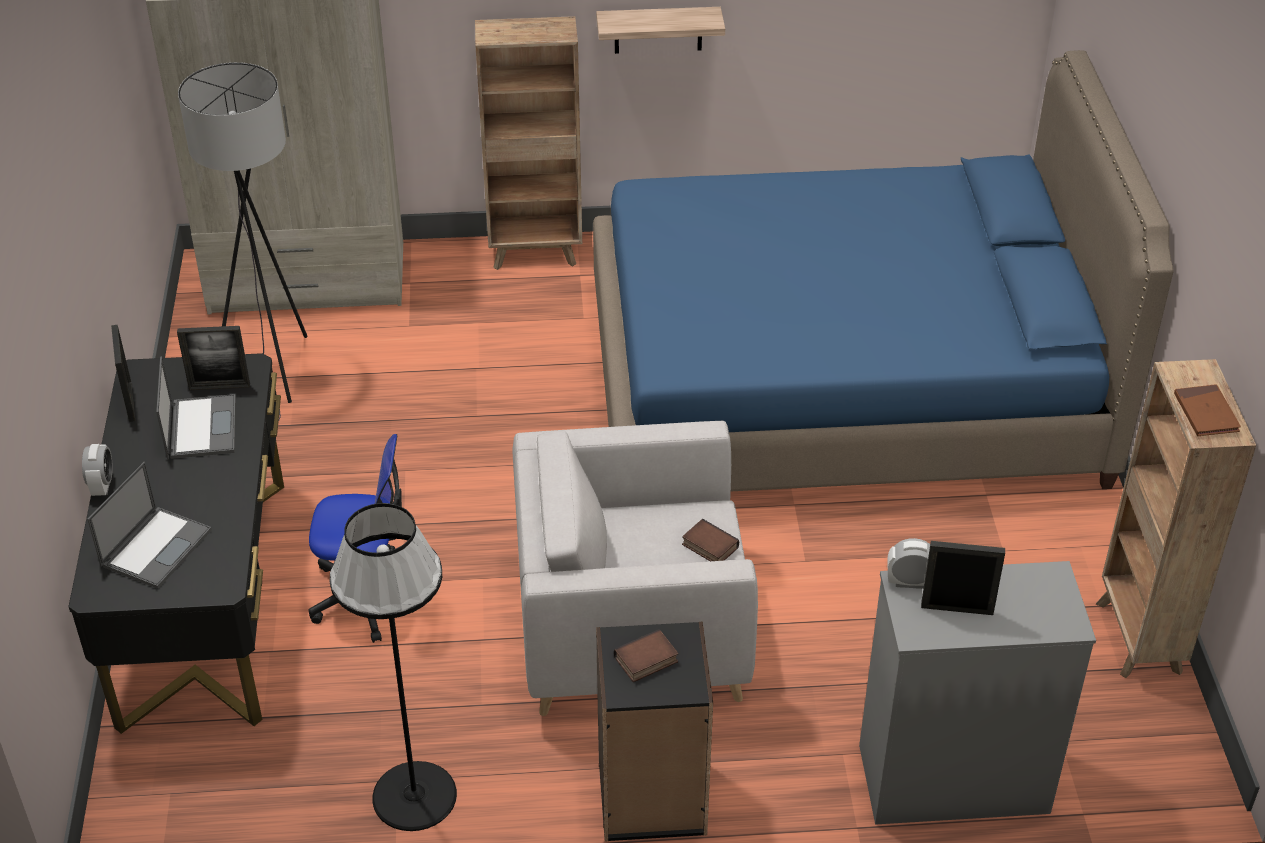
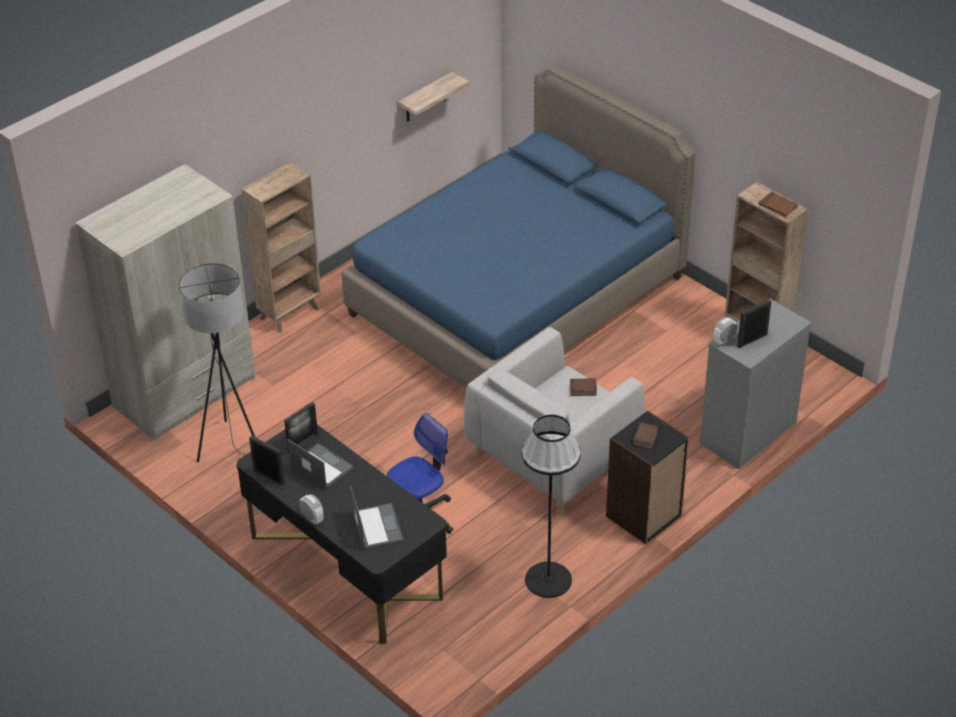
camera: 40 degrees left, 0 degrees up
(658, 30) = (327, 149): shelf -> shelf (425, 98)

